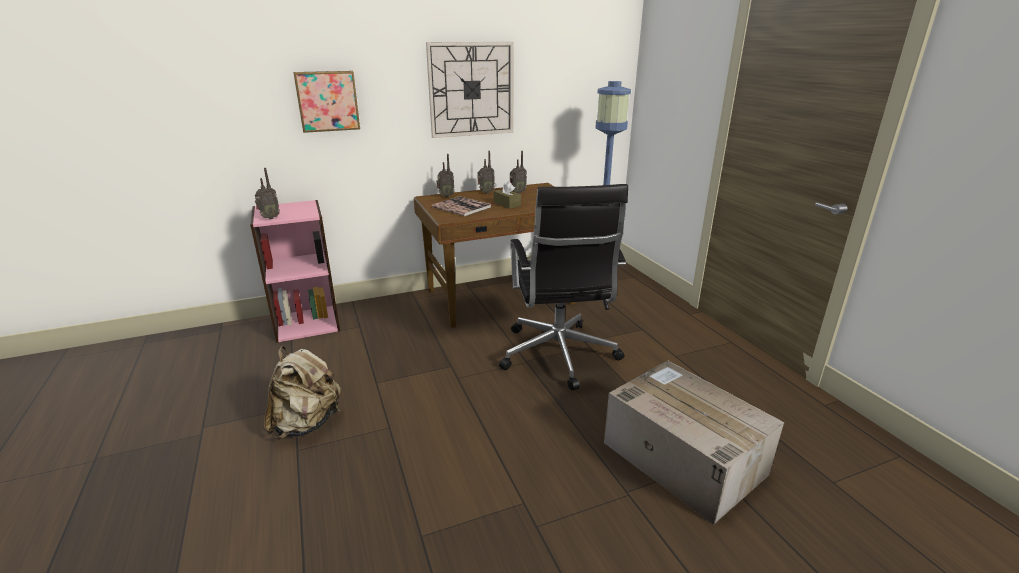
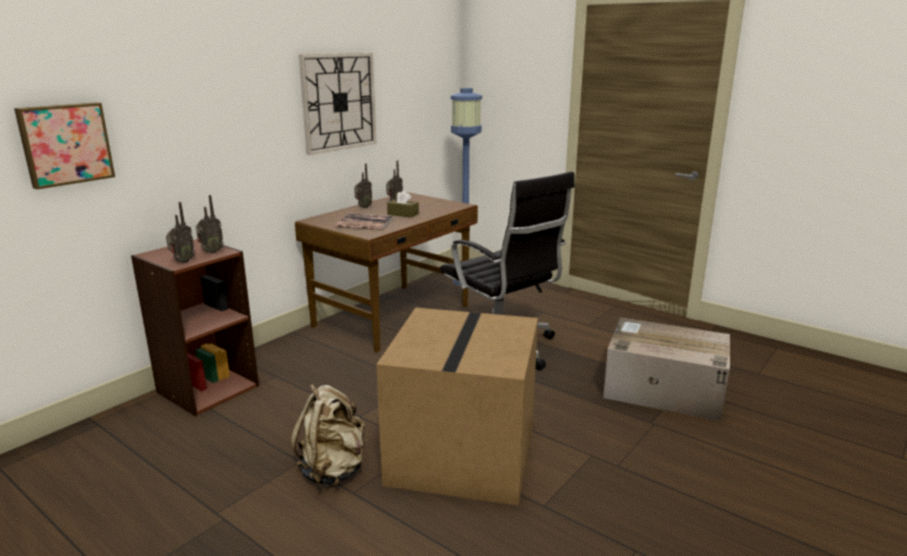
camera: 30 degrees left, 5 degrees down
(307, 322) = (207, 388): pink bookcase -> brown bookcase
(327, 101) = (208, 122): picture -> picture (65, 144)
(413, 448) = (461, 452): none -> cardboard box
(445, 196) = (329, 216): radio -> radio (211, 252)

